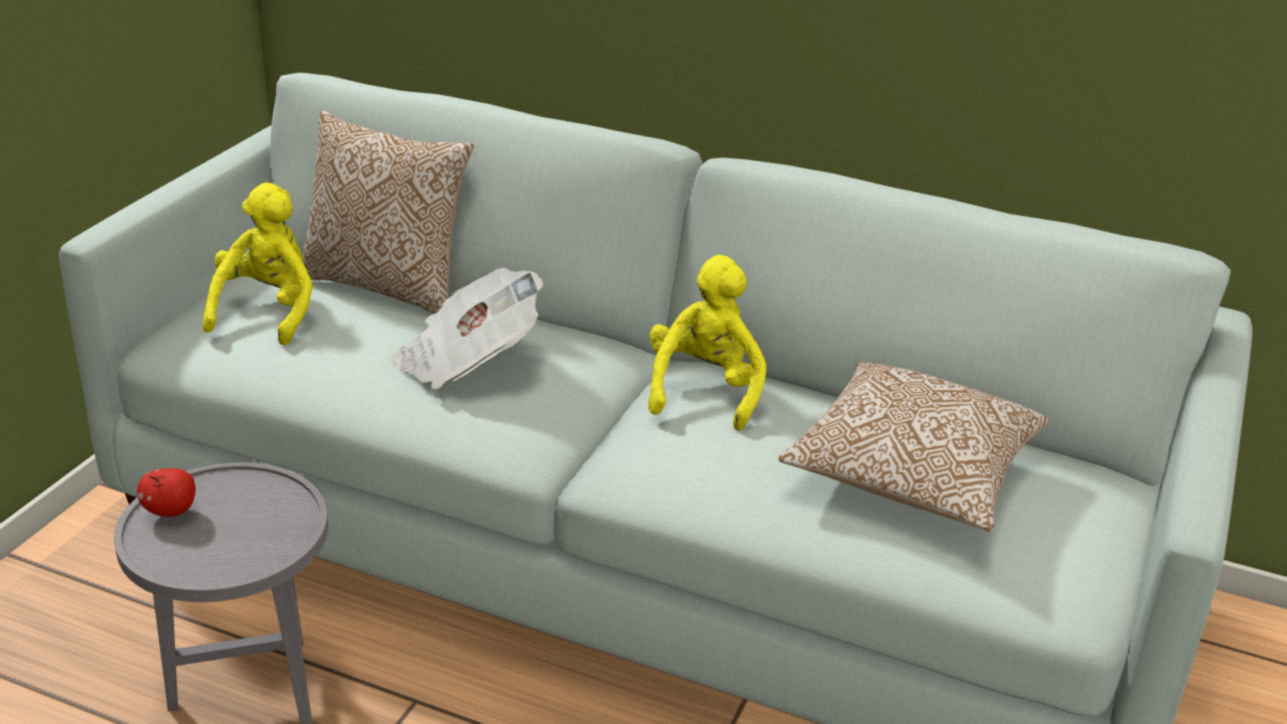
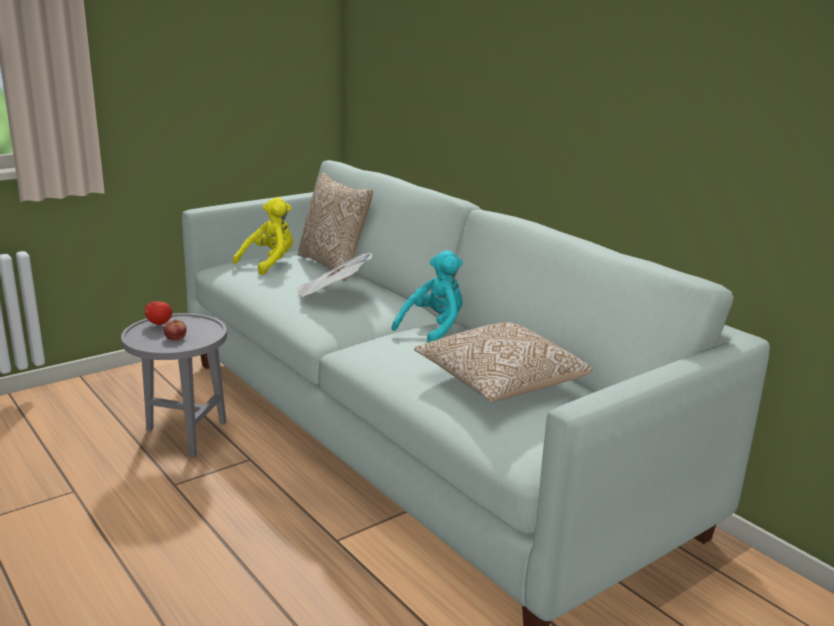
camera: 30 degrees right, 10 degrees down
(236, 534) = (175, 337): none -> apple
(705, 391) = (434, 329): yellow plush toy -> turquoise plush toy

